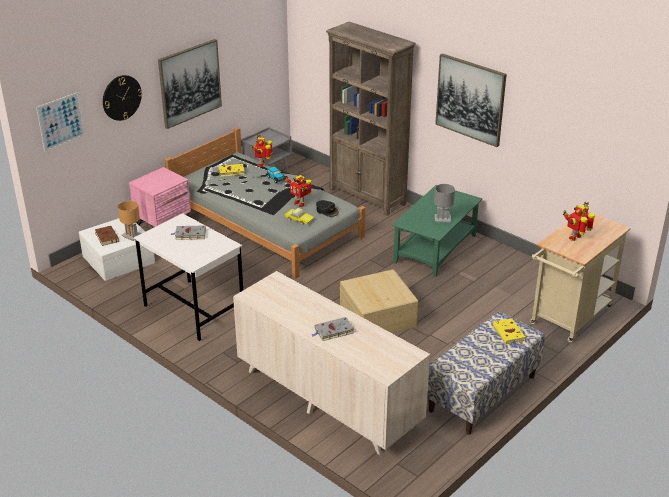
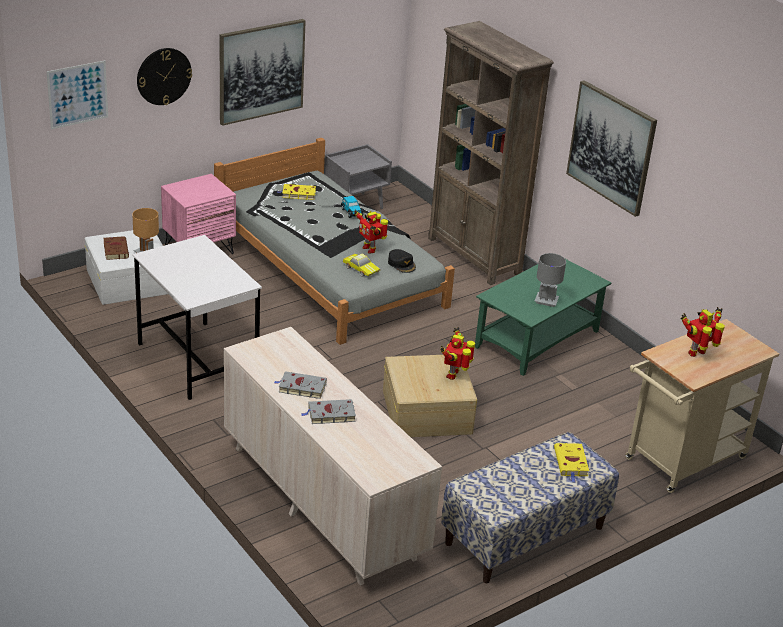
camera: 10 degrees right, 0 degrees up
(189, 234) = (202, 262): grey book -> grey book (301, 387)
(262, 164) = (342, 191): toy robot -> toy robot (454, 374)

